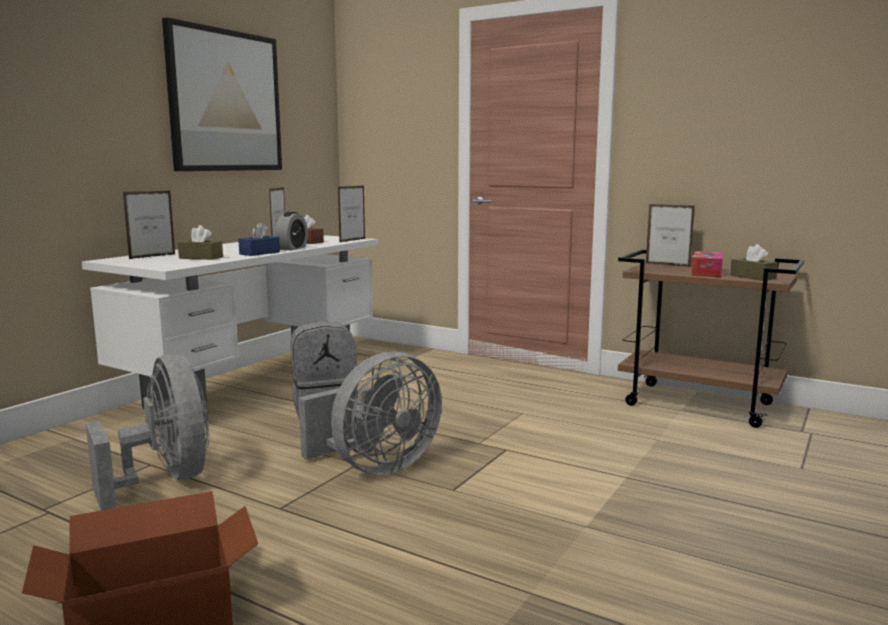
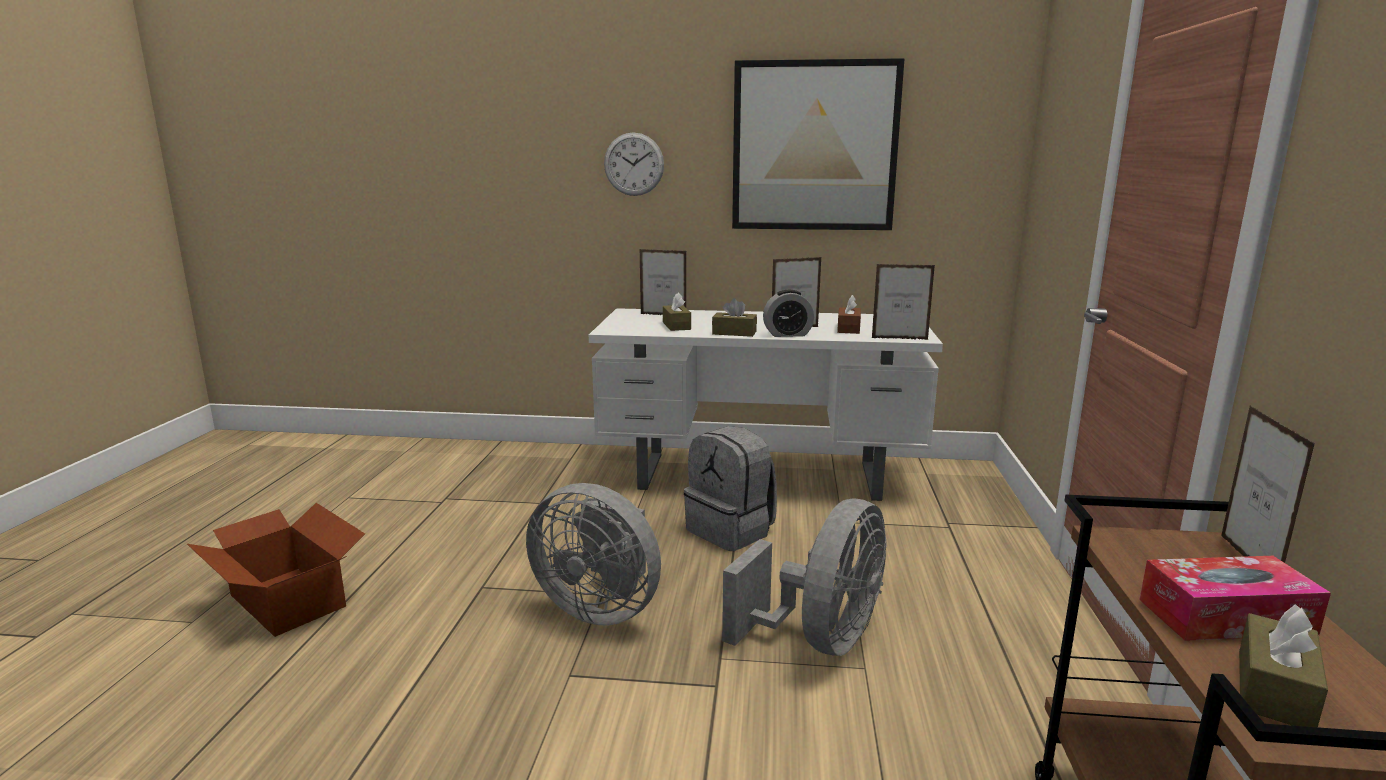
camera: 65 degrees right, 5 degrees up
(80, 106) = (634, 164): none -> wall clock
(166, 480) = (513, 519): grey fan -> grey fan (820, 639)
(259, 253) = (734, 333): blue tissue box -> brown tissue box

